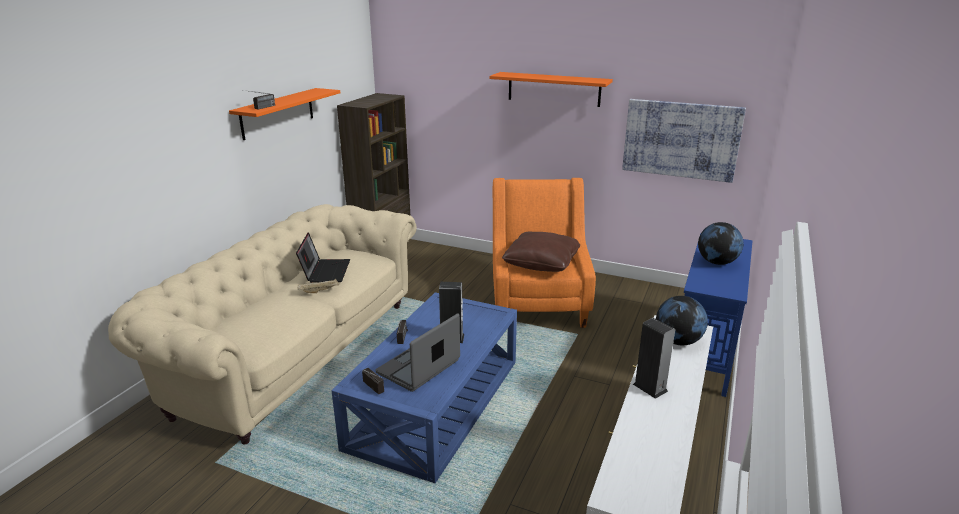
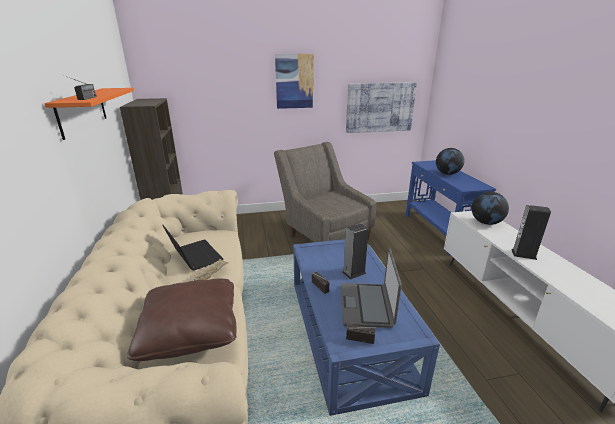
camera: 35 degrees left, 0 degrees up
(538, 303) = (323, 234): orange armchair -> grey armchair
(541, 263) = (335, 203): brown pillow -> brown pillow (190, 330)
(553, 89) = (294, 81): orange shelf -> picture

